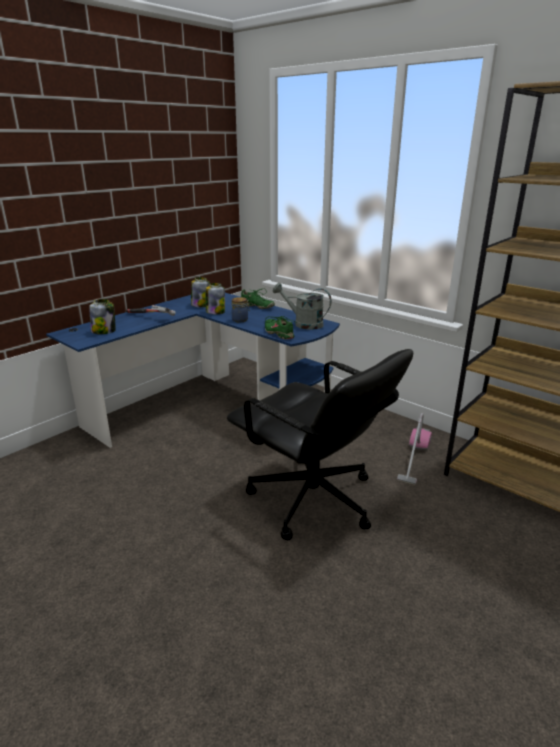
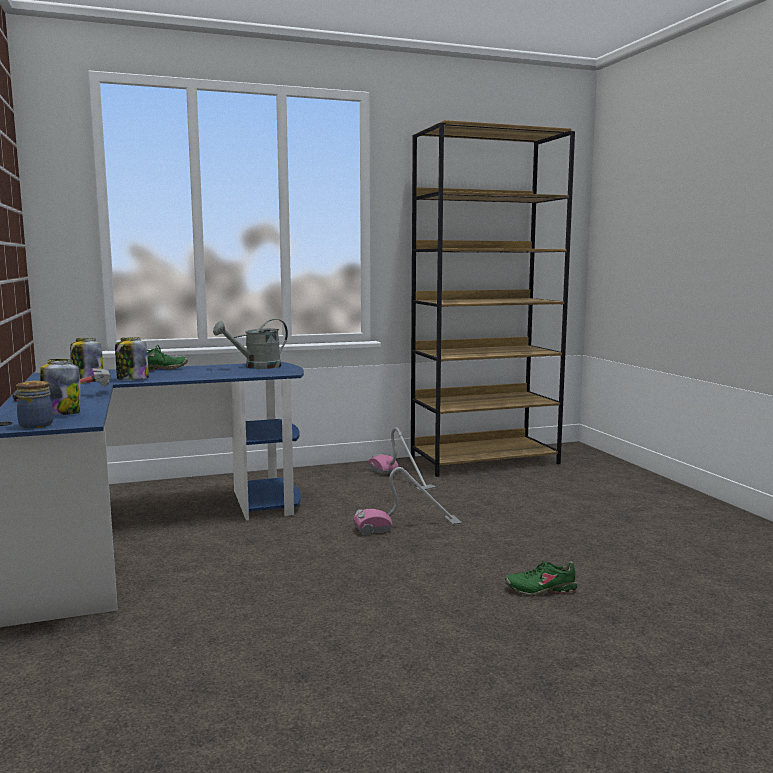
camera: 60 degrees left, 15 degrees down
(240, 320) = (188, 377): jar -> jar (37, 425)
(279, 333) = (263, 373): green shoe -> green shoe (541, 589)
(313, 500) = (407, 526): black office chair -> vacuum cleaner

